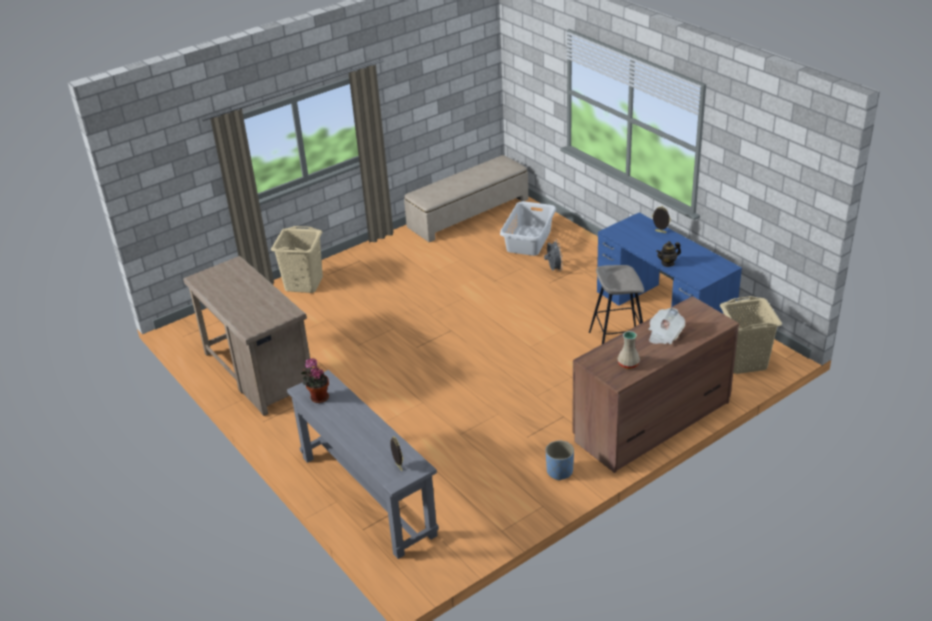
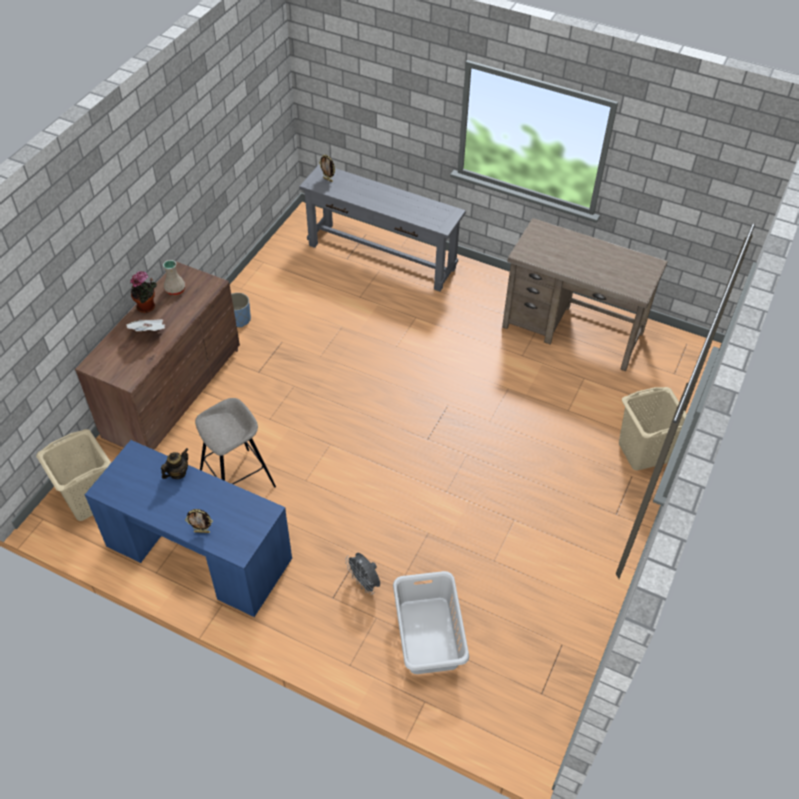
camera: 150 degrees right, 15 degrees up
(318, 397) = (433, 210): potted plant -> potted plant (148, 307)
(468, 212) = (553, 673): beige bench -> none

